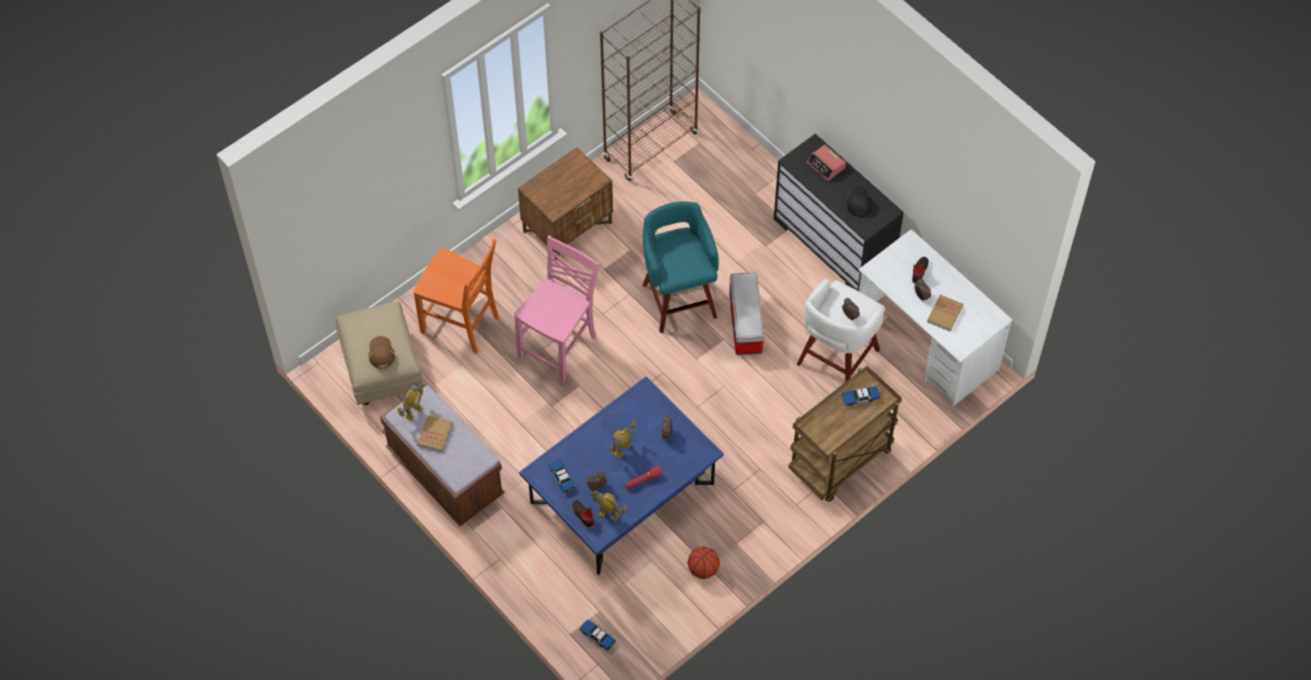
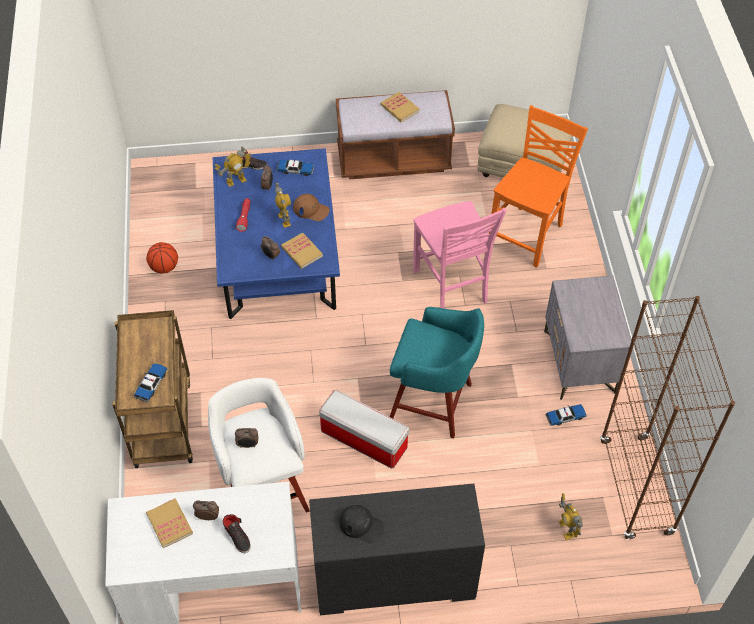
camera: 125 degrees right, 5 degrees down
(381, 353) = (511, 123): brown cap -> brown cap (311, 210)
(413, 412) = (431, 106): toy robot -> toy robot (566, 529)
(462, 324) = (527, 235): orange chair -> orange chair turned 150 degrees clockwise
(568, 227) = (580, 362): brown nightstand -> grey nightstand
(597, 636) = (177, 176): toy car -> toy car (565, 417)
(645, 415) = (302, 252): none -> book
(826, 165) = (432, 526): alarm clock -> none

